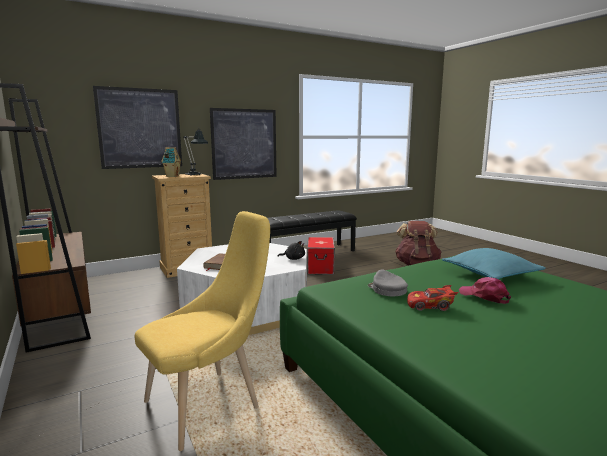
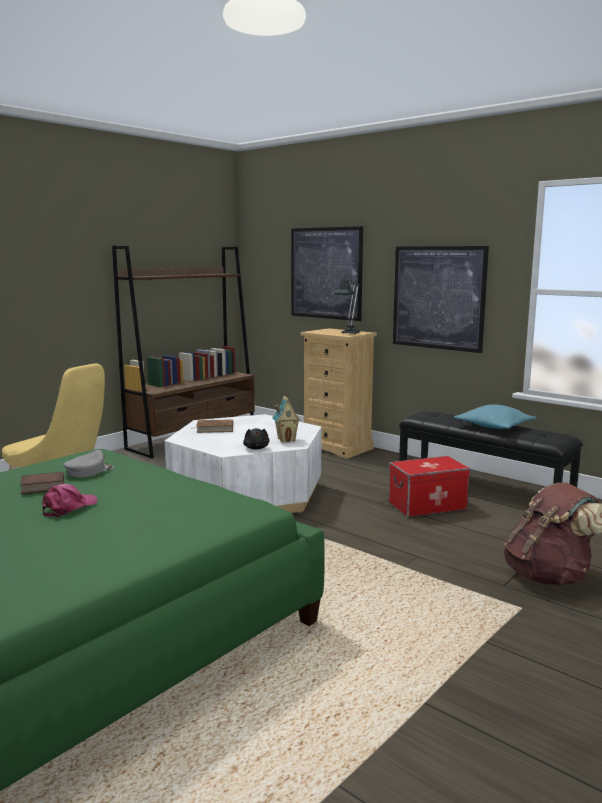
camera: 70 degrees right, 0 degrees up
(172, 176) = (325, 331): toy house -> toy house (286, 439)
(430, 306) = (42, 488): red toy car -> book
(490, 274) = (154, 511): turquoise pillow -> turquoise pillow (494, 426)

